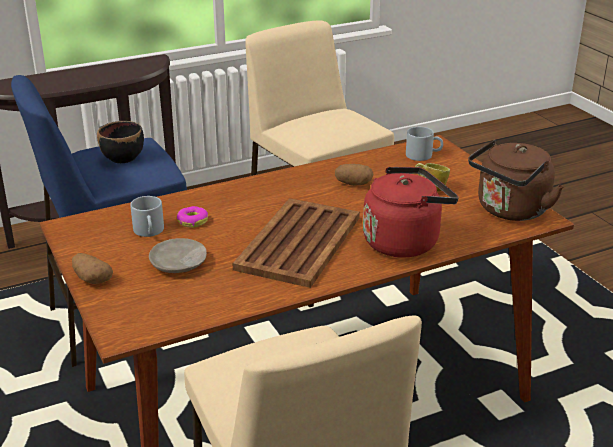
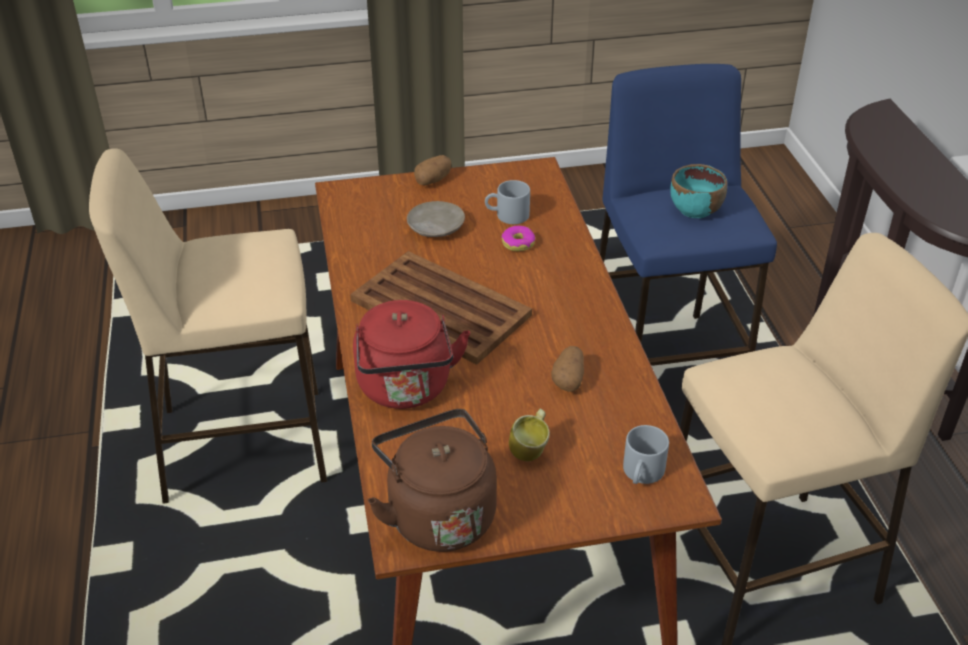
camera: 105 degrees right, 10 degrees up
(123, 157) = (695, 210): black bowl -> turquoise bowl

